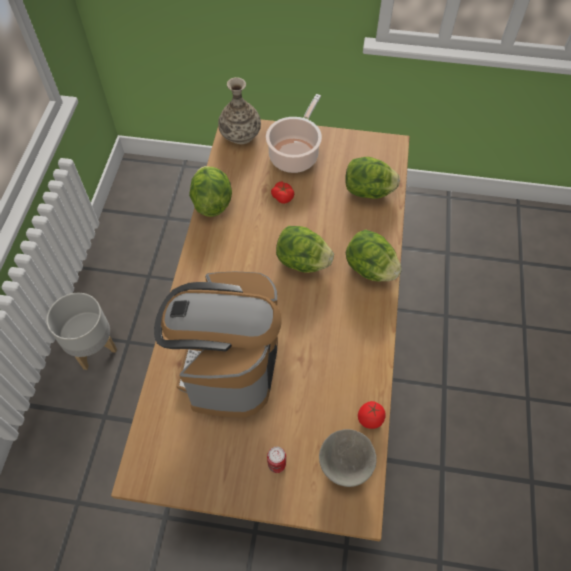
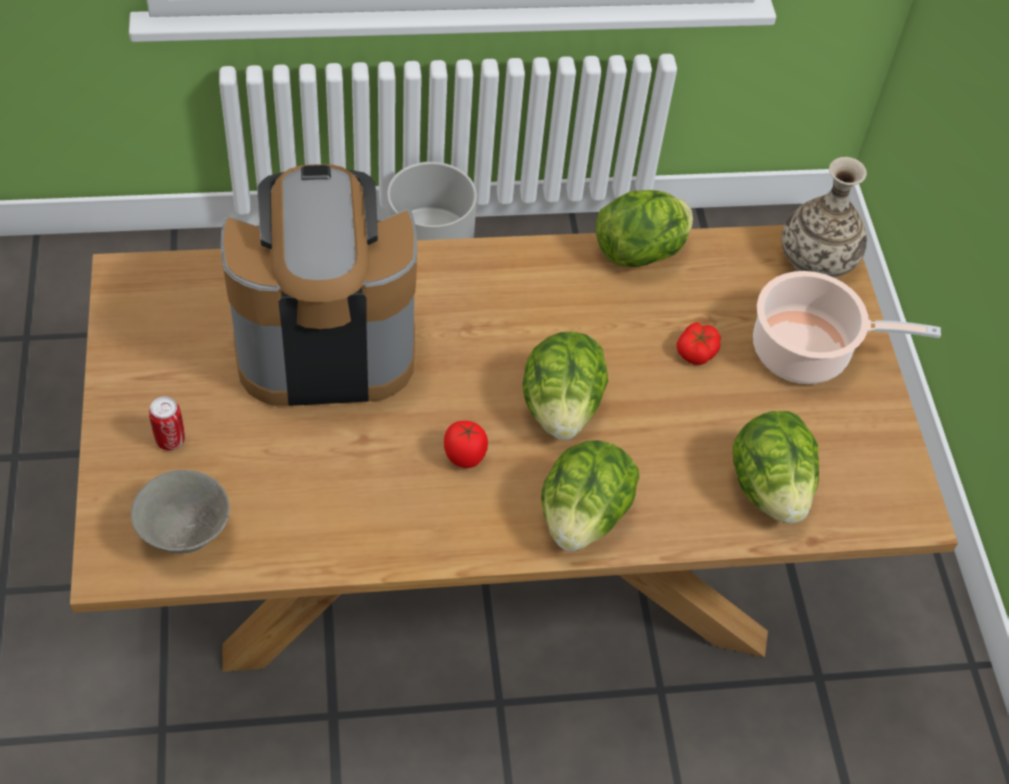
camera: 70 degrees right, 5 degrees down
(369, 419) = (273, 558): tomato -> tomato (464, 456)

